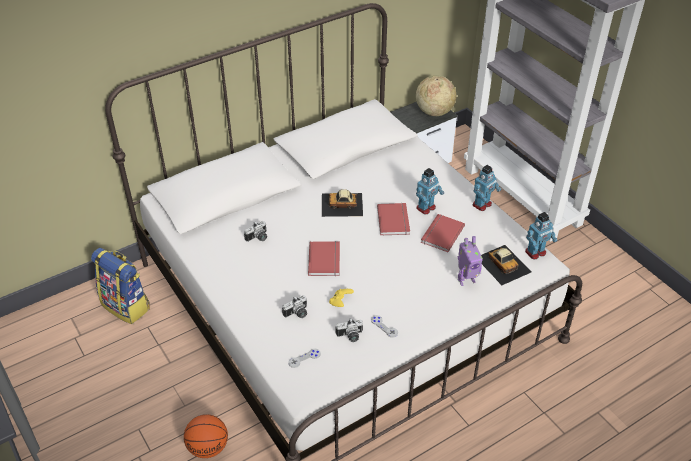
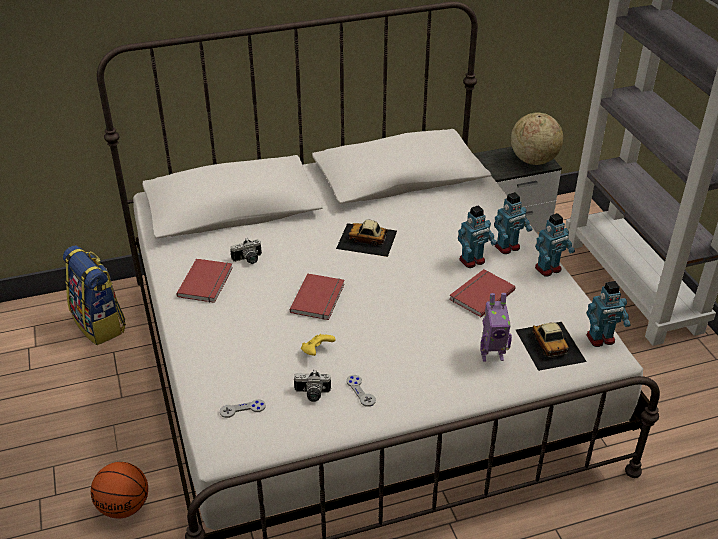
camera: 15 degrees right, 5 degrees down
(297, 314) = (257, 354): camera -> none
(394, 220) = (426, 268): red book -> red book (207, 282)
(447, 192) = (507, 247): none -> toy robot

